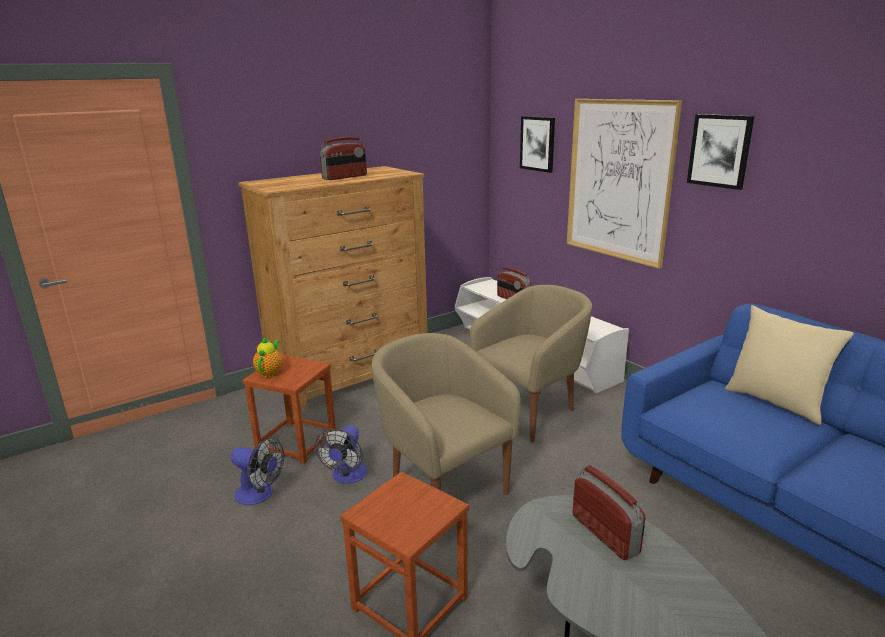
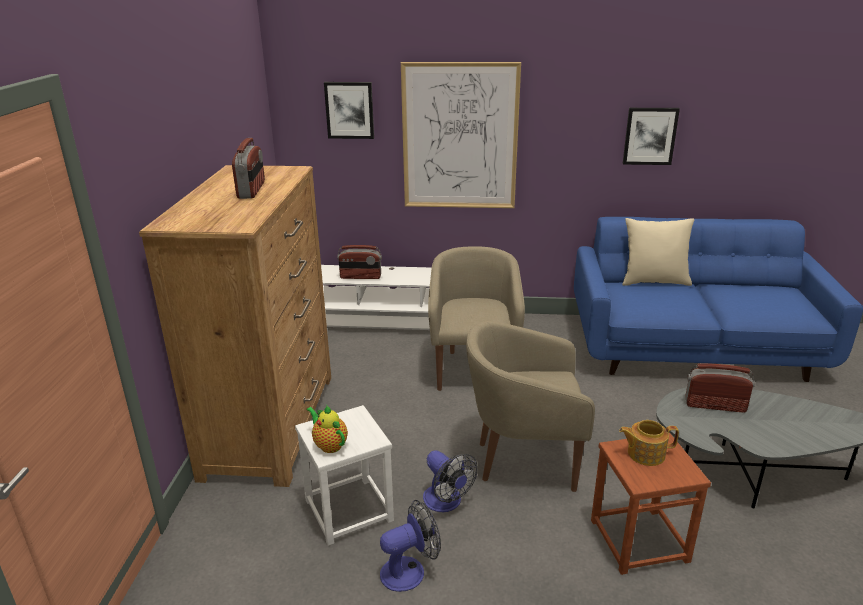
camera: 50 degrees left, 5 degrees up
(296, 442) = (349, 511): brown stool -> white stool
(412, 501) = (645, 453): none -> teapot
(720, 151) = (560, 102): picture -> picture (650, 136)

